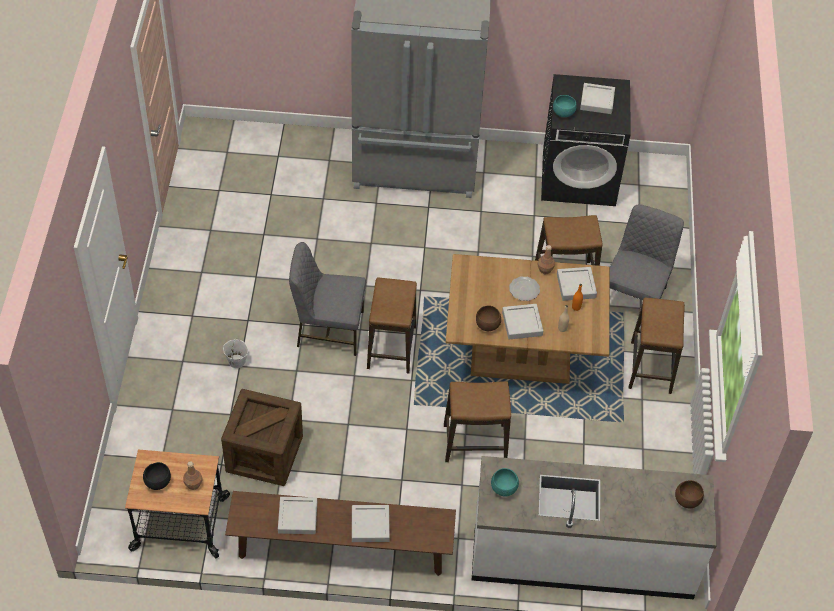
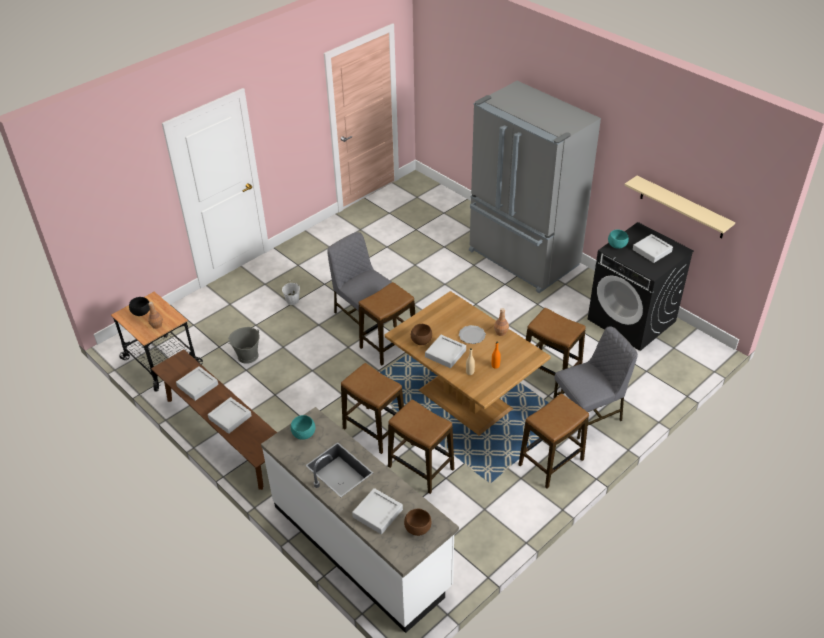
camera: 45 degrees right, 10 degrees down
(264, 454) = (247, 356): crate -> grey bucket
(554, 450) = (420, 468): none -> stool
(576, 286) = (511, 353): grey tray -> grey tray (377, 513)
(608, 43) = (682, 207): none -> beige shelf

